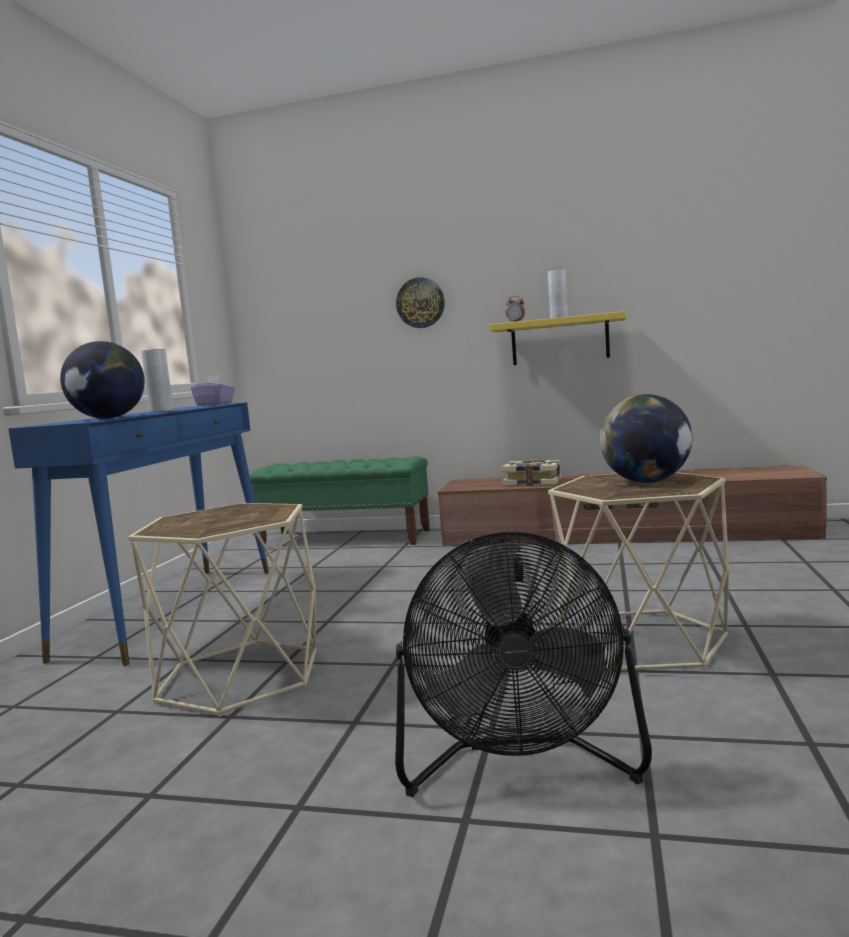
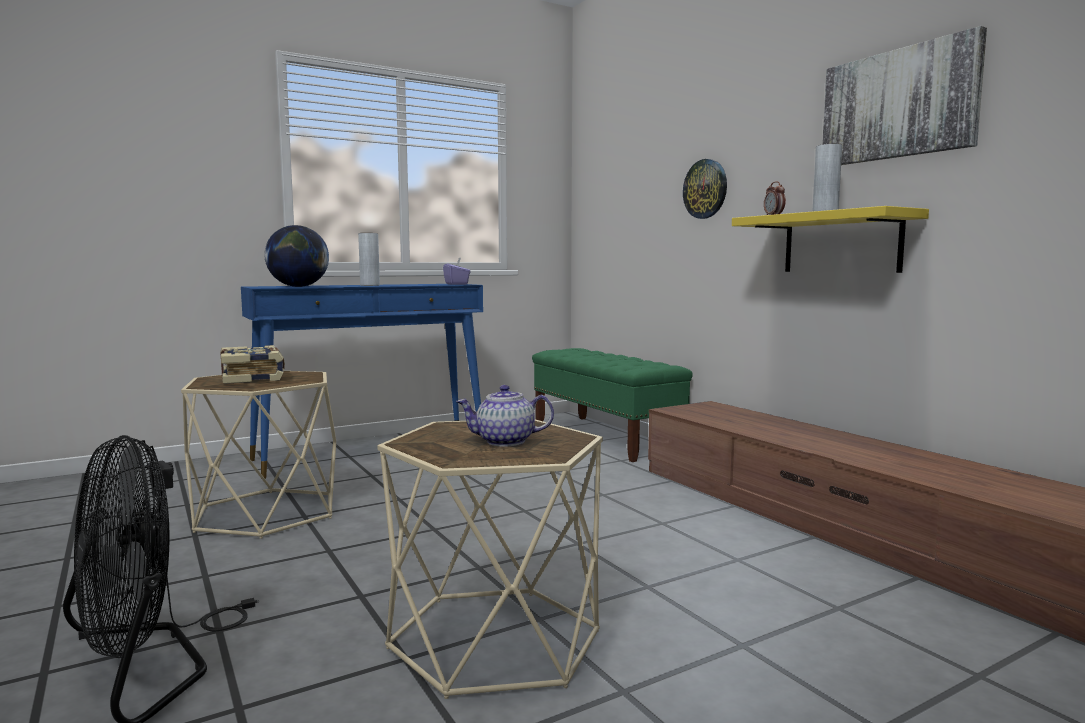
camera: 45 degrees right, 0 degrees up
(532, 482) = (754, 425): book -> book (254, 378)
(593, 244) = (898, 104): none -> picture
(647, 482) = (504, 441): globe -> teapot

